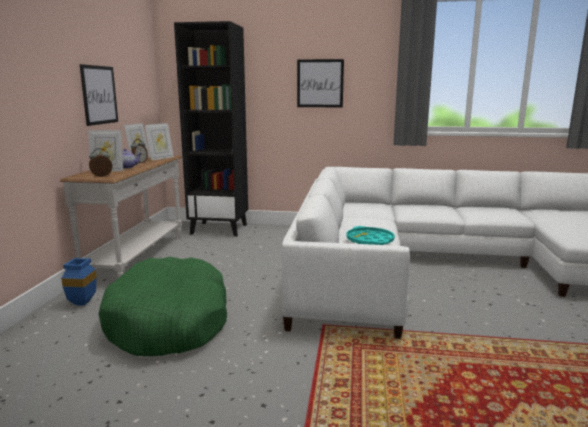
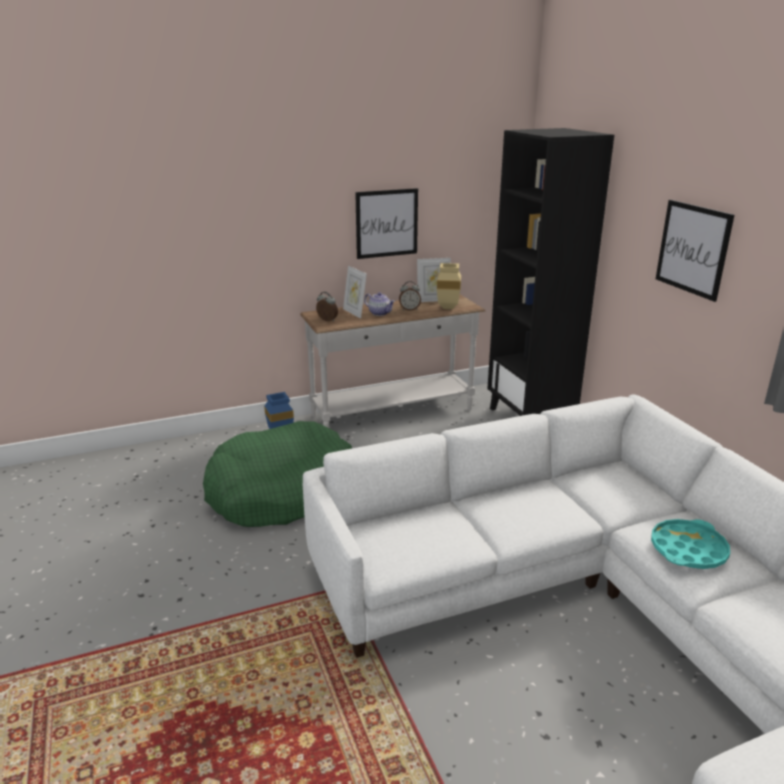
camera: 60 degrees right, 10 degrees up
(160, 158) = (449, 307): picture frame -> beige vase
(370, 241) = (452, 529): turquoise tray -> turquoise tray (688, 550)

